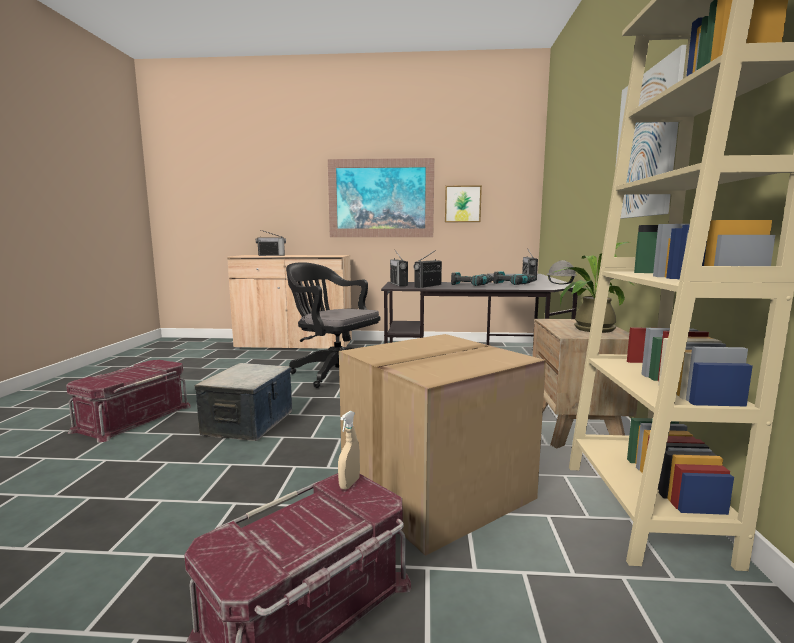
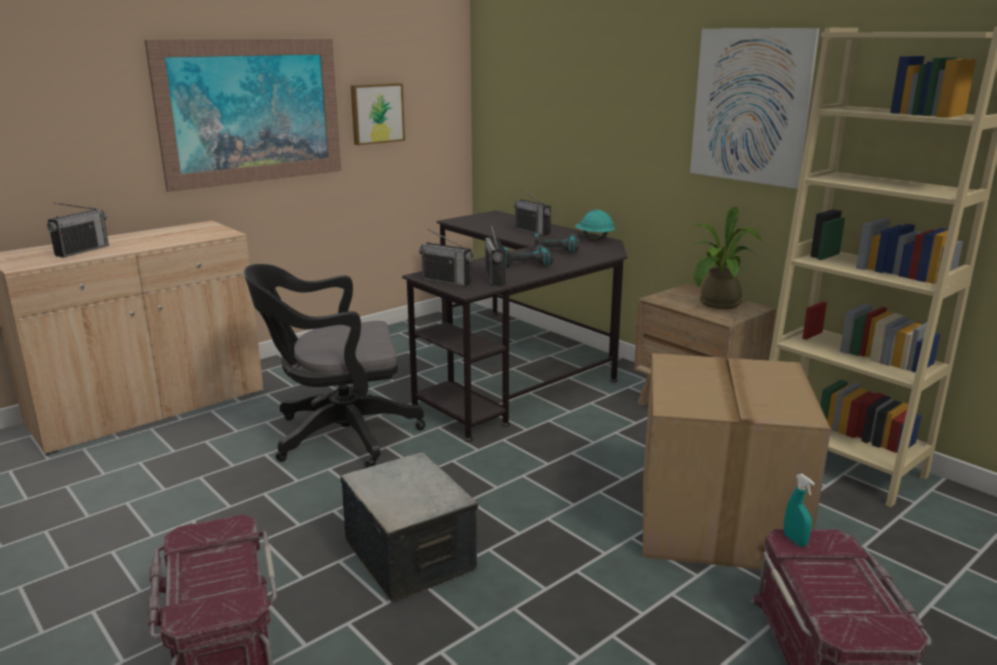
camera: 45 degrees left, 10 degrees up
(349, 483) = (795, 540): beige spray bottle -> turquoise spray bottle
(560, 284) = (594, 238): grey hard hat -> turquoise hard hat

